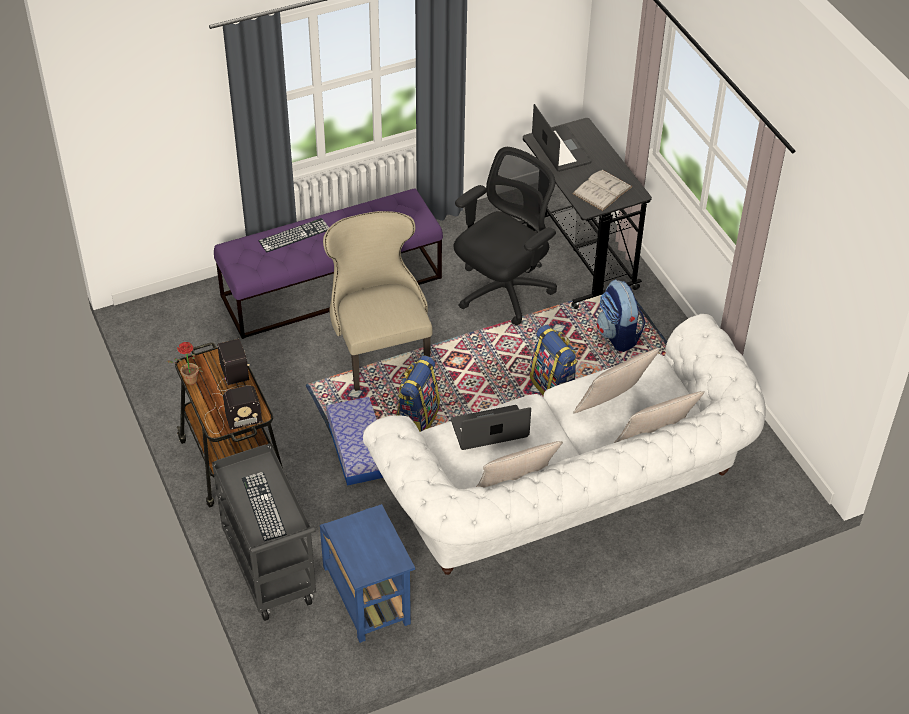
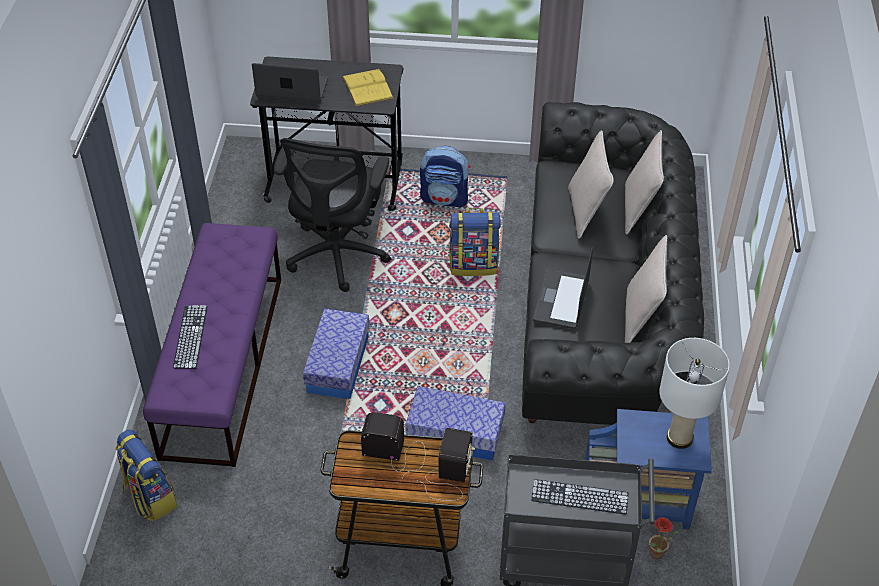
camera: 60 degrees left, 0 degrees up
(188, 381) = (369, 492): potted plant -> potted plant (657, 555)
(377, 555) = (679, 437): none -> white table lamp
(379, 350) = (338, 364): beige chair -> storage box
(417, 418) = (444, 373): backpack -> backpack (149, 497)
(501, 295) = (337, 249): black office chair -> black office chair turned 150 degrees counterclockwise
(570, 494) = (603, 308): white sofa -> black sofa
(602, 190) = (367, 87): white book -> yellow book

